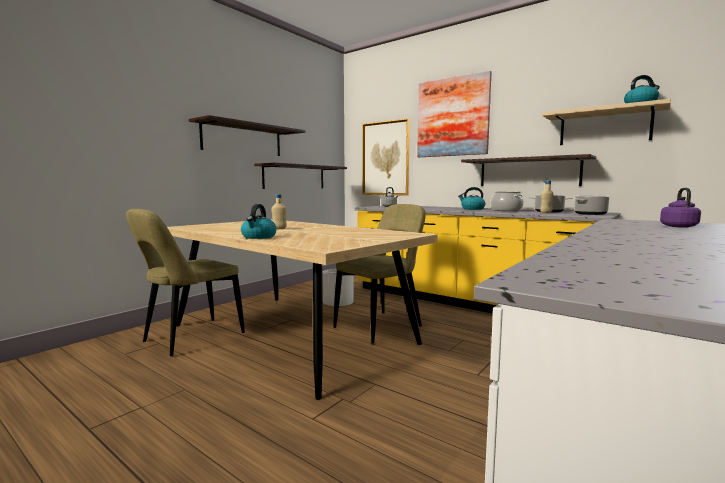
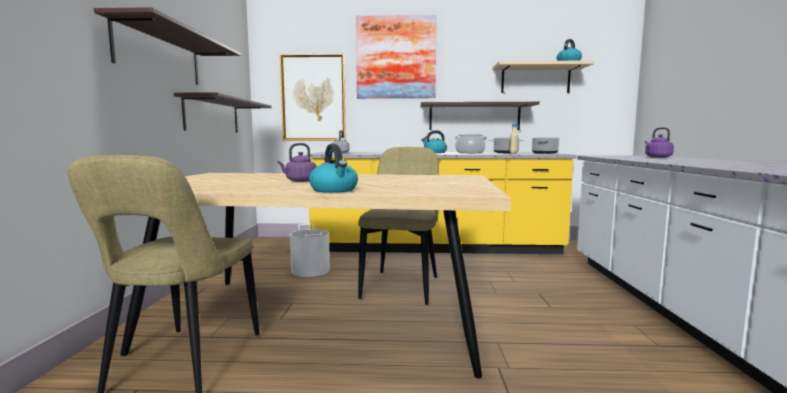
camera: 35 degrees left, 0 degrees up
(279, 229) = (299, 181): beige bottle -> purple kettle

